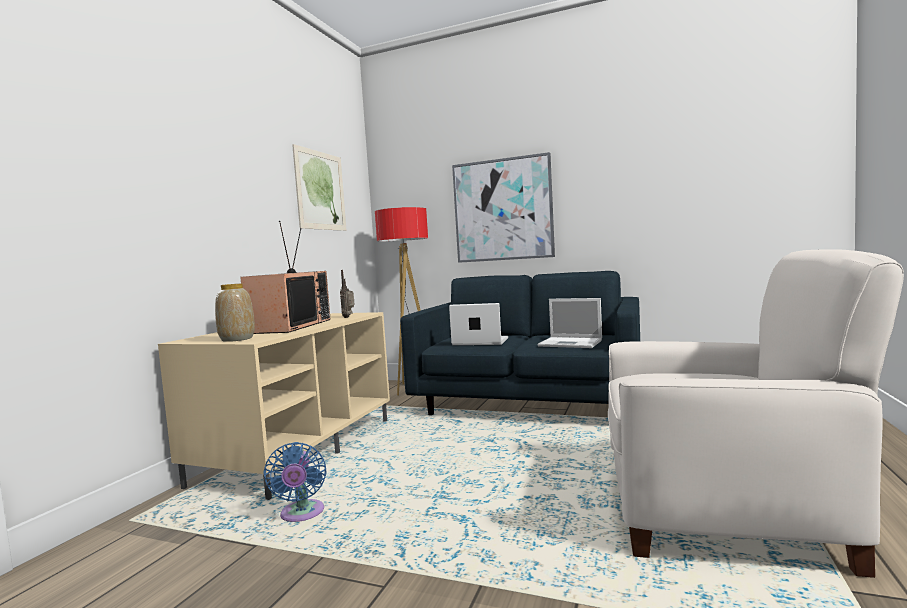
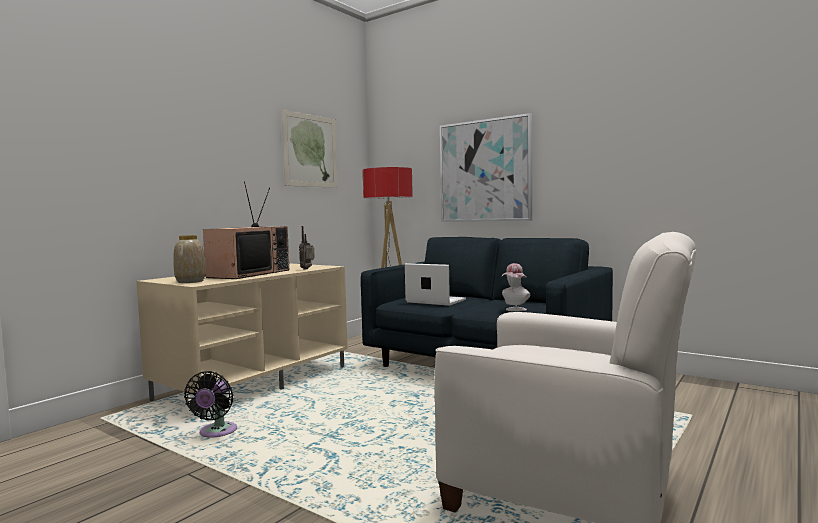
camera: 15 degrees right, 0 degrees up
(301, 515) = (216, 433): blue fan -> black fan
(571, 343) = (514, 310): laptop -> hat

